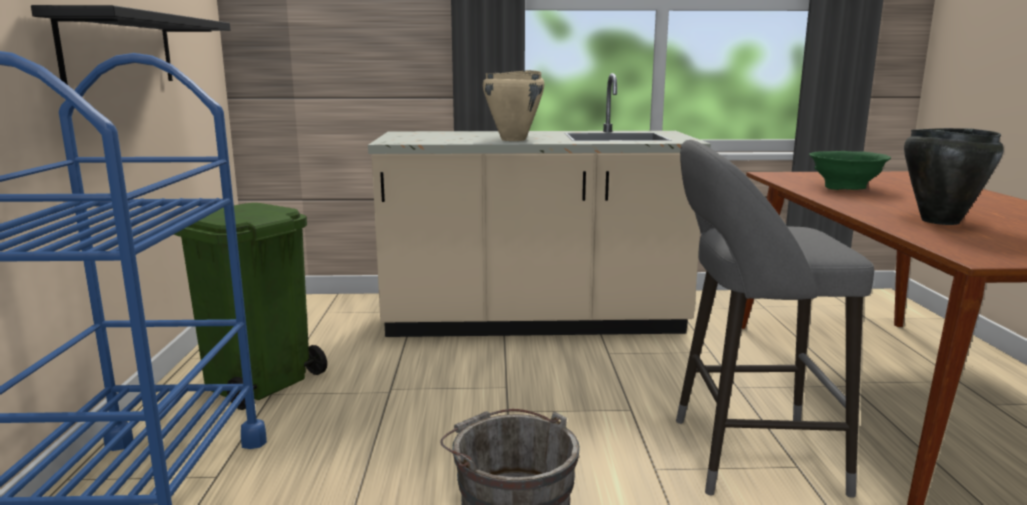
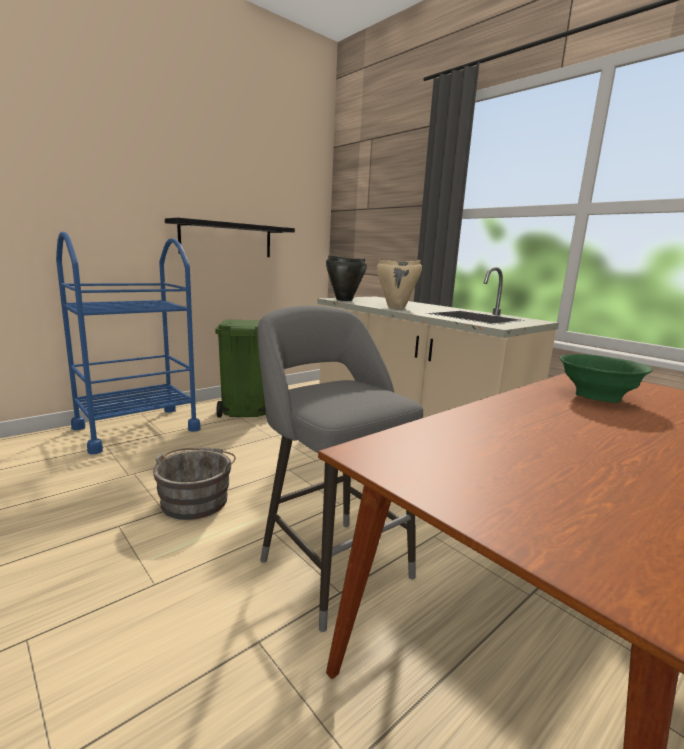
camera: 50 degrees right, 0 degrees up
(939, 221) = (516, 434): black cooking pot -> black cooking pot (344, 300)

